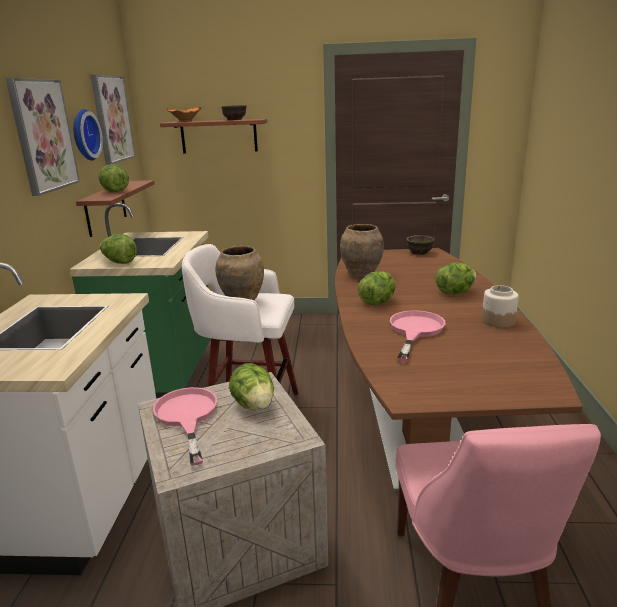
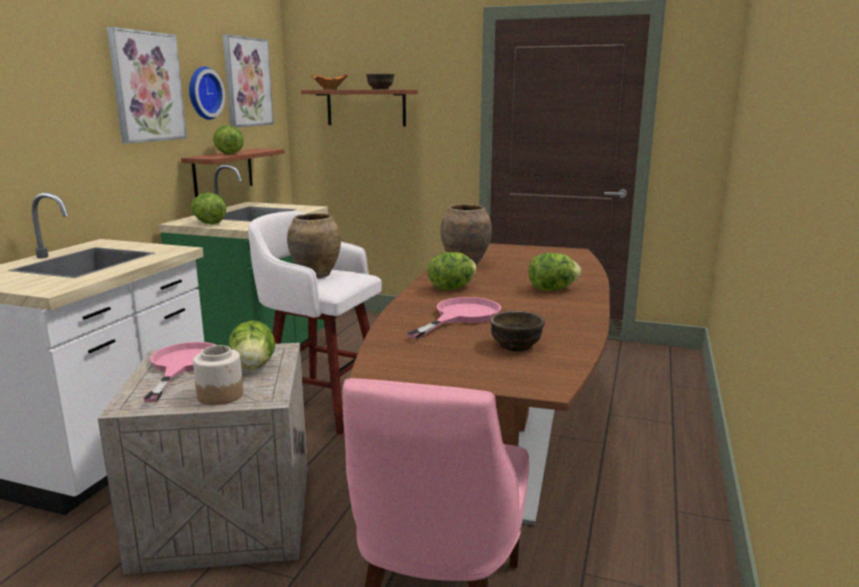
camera: 15 degrees right, 5 degrees down
(419, 252) = (559, 251): brown bowl -> brown bowl (516, 346)
(498, 321) = (569, 319): jar -> jar (220, 395)

